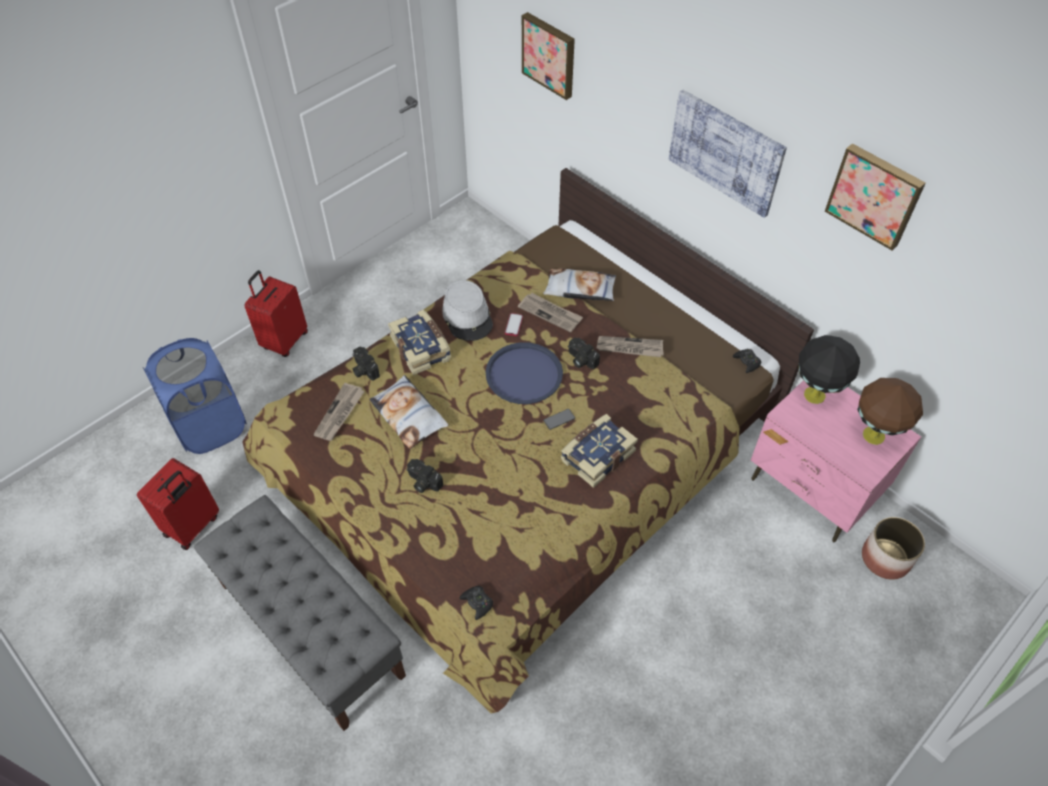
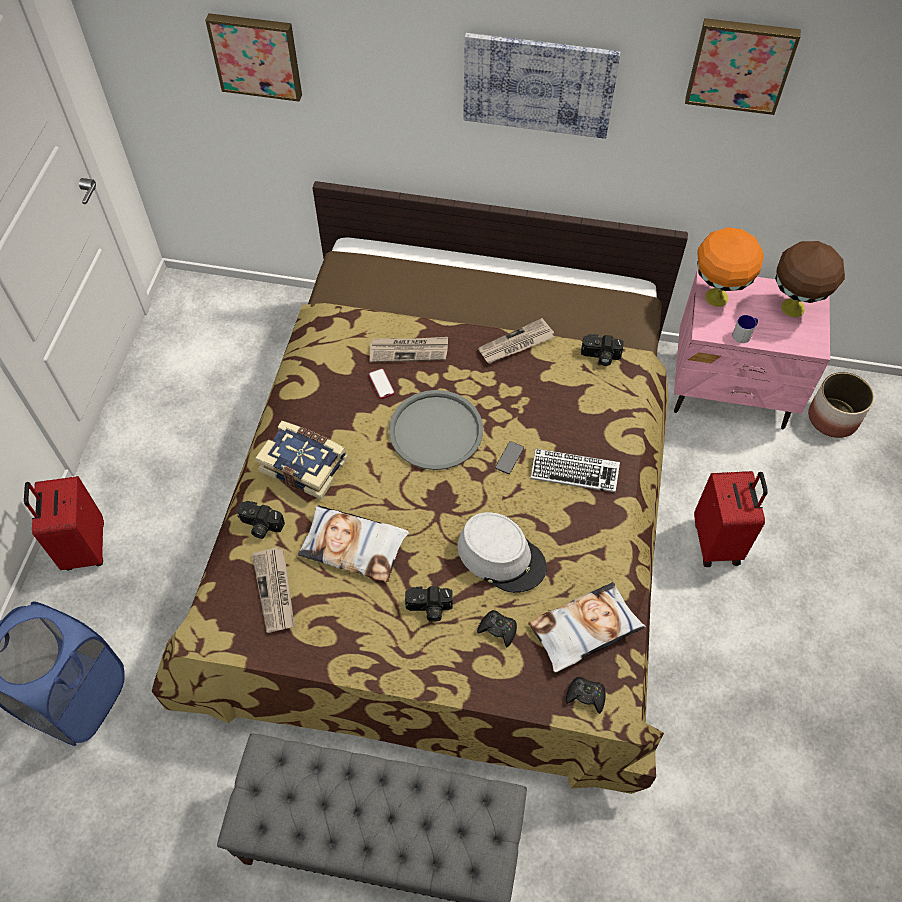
camera: 35 degrees left, 5 degrees up
(193, 526) = (152, 823): red suitcase -> red suitcase (718, 542)
(468, 317) = (325, 402): grey hat -> grey hat (501, 556)
(524, 374) = (435, 431): blue tray -> grey tray
(579, 289) = (415, 309): pillow -> pillow (585, 630)
(580, 360) = (479, 383): camera -> camera (600, 356)
(596, 455) = (574, 473): book -> keyboard
(747, 362) = (630, 298): black game controller -> black game controller (498, 629)
(814, 433) = (744, 334): none -> mug
(815, 394) = (716, 296): black table lamp -> orange table lamp

